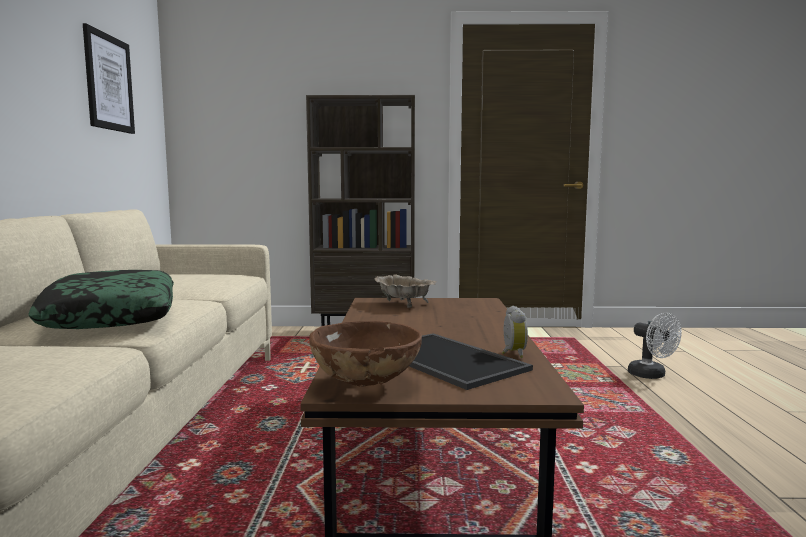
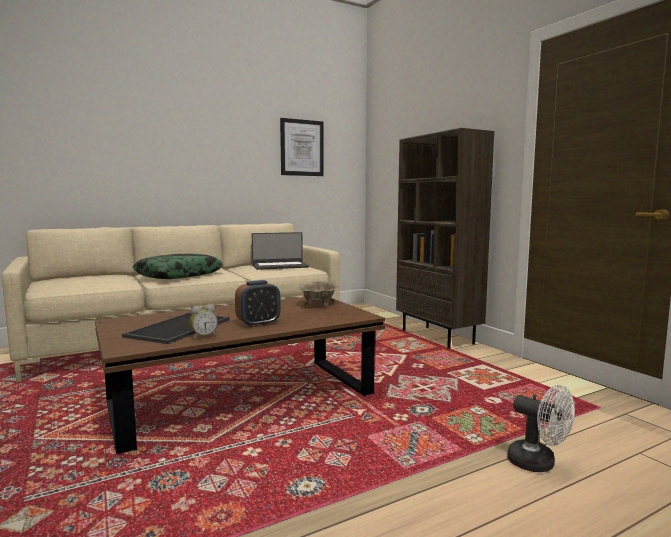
camera: 60 degrees right, 0 degrees up
(189, 278) = (280, 266): none -> laptop
(366, 385) = (122, 323): brown bowl -> none
(470, 330) = (258, 323): none -> alarm clock
(651, 375) = (538, 464): white fan -> white fan turned 75 degrees counterclockwise

